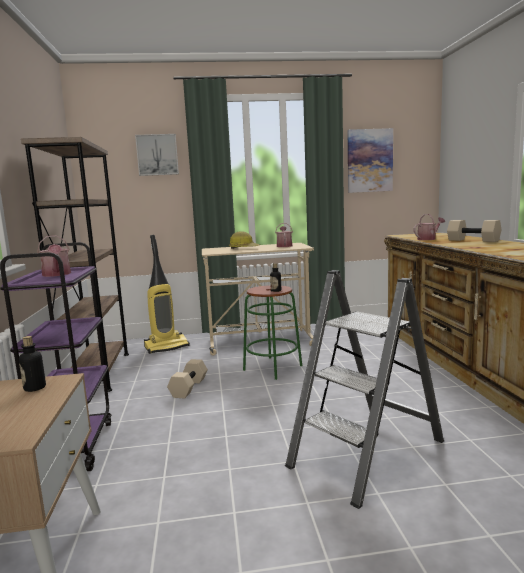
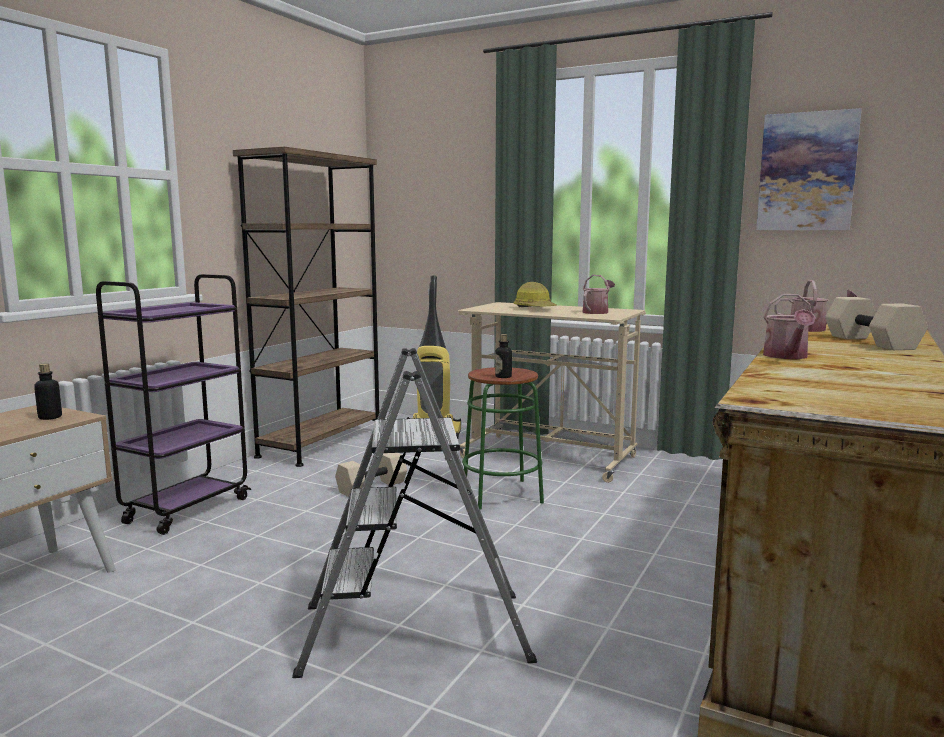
camera: 35 degrees right, 0 degrees up
(57, 274) = (183, 309): watering can -> watering can (787, 356)
(157, 155) = (463, 163): picture -> none

